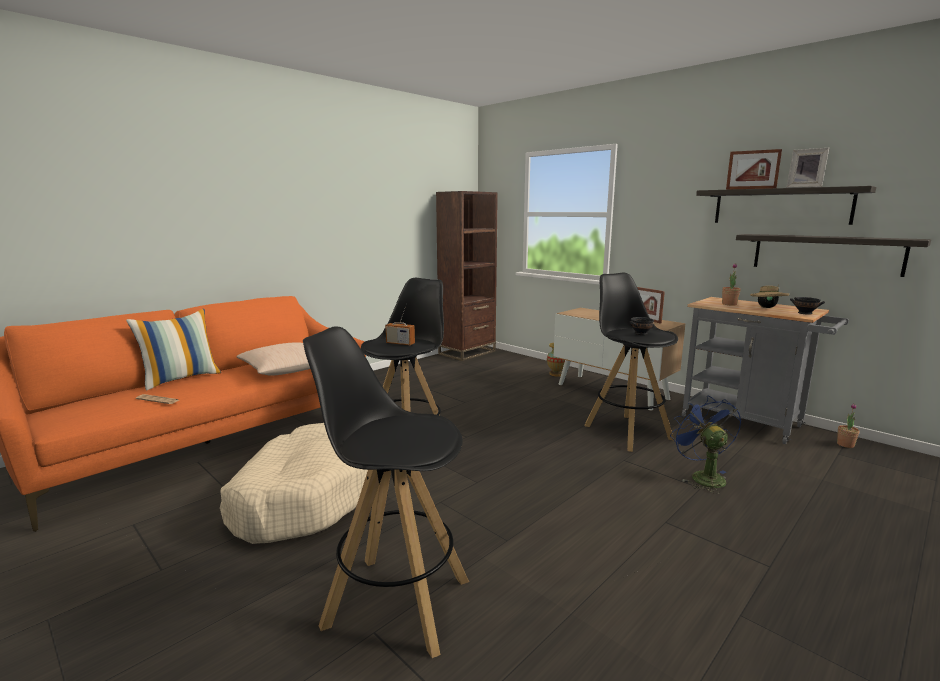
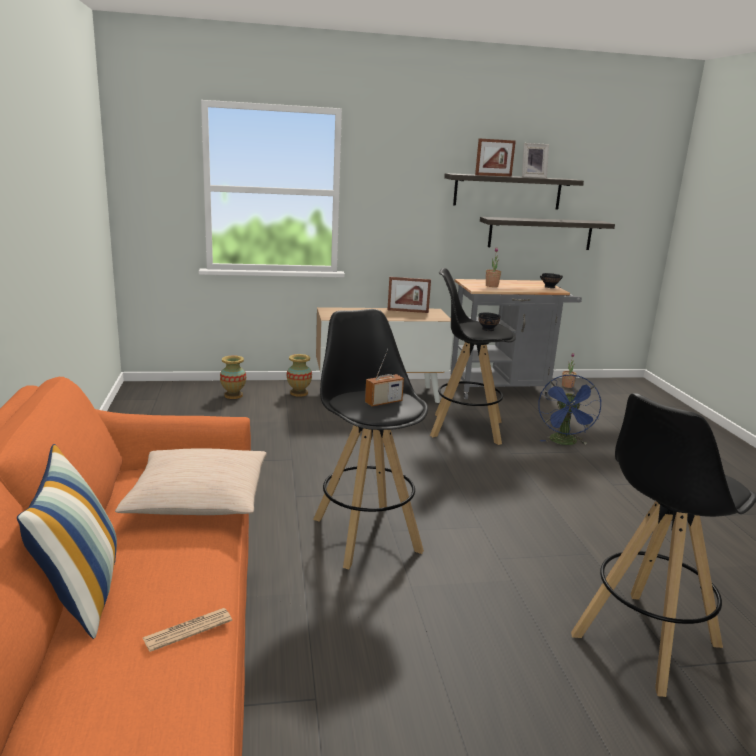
camera: 55 degrees left, 5 degrees up
(301, 497) = (405, 640): beige dog bed -> none
(467, 352) = (143, 398): brown bookcase -> none
(514, 364) = (233, 395): none -> vase
(702, 476) = (564, 443): blue fan -> blue fan turned 105 degrees counterclockwise
(767, 307) = (518, 285): beige hat -> none

